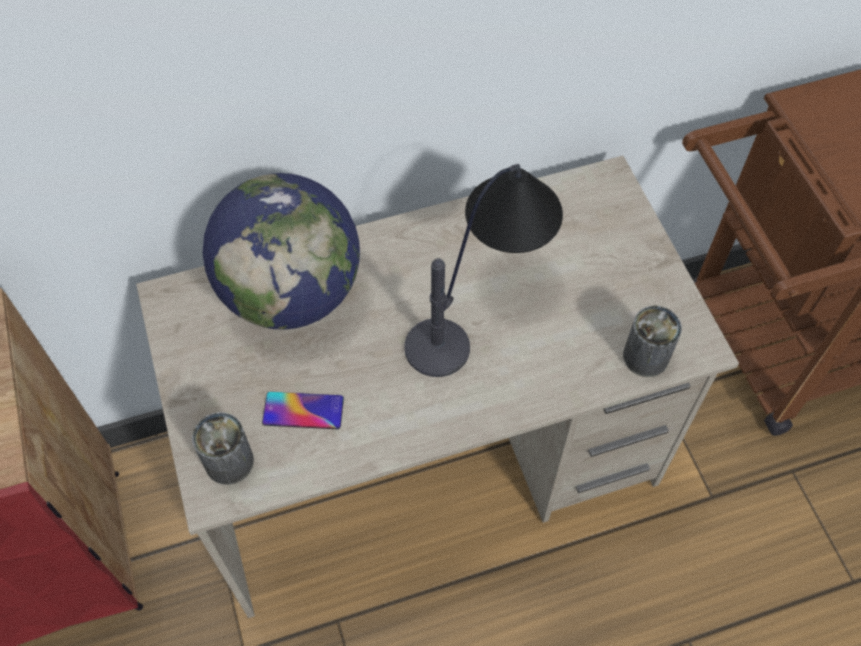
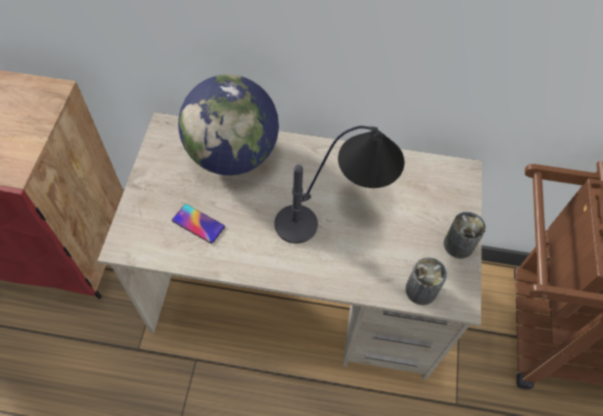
camera: 25 degrees right, 0 degrees up
(229, 462) = (141, 232): can -> can (458, 245)

